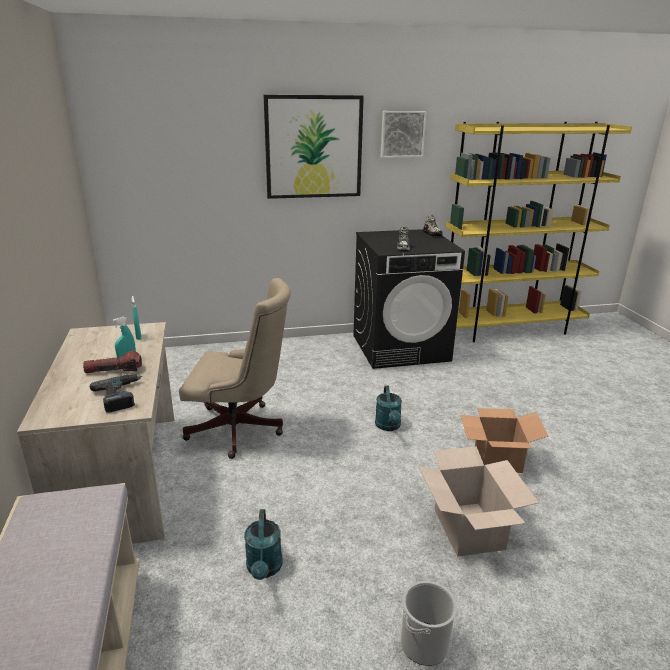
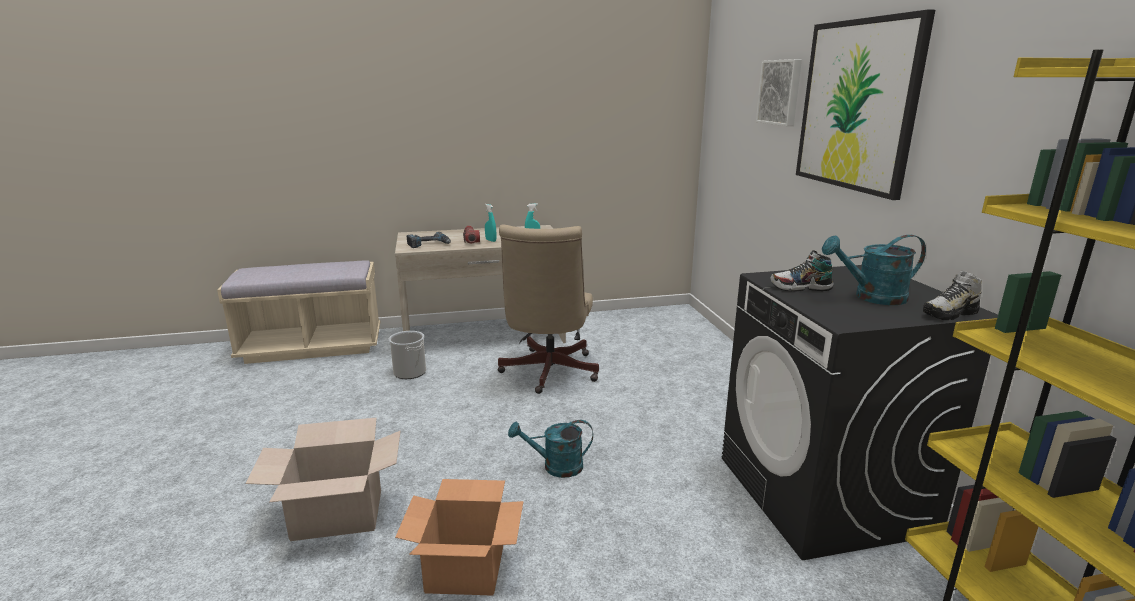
camera: 90 degrees right, 5 degrees down
(264, 569) = (352, 396): turquoise watering can -> turquoise watering can (871, 297)
(402, 134) = (992, 86): picture -> picture (780, 92)
(424, 644) = (225, 469): bucket -> bucket (409, 372)

